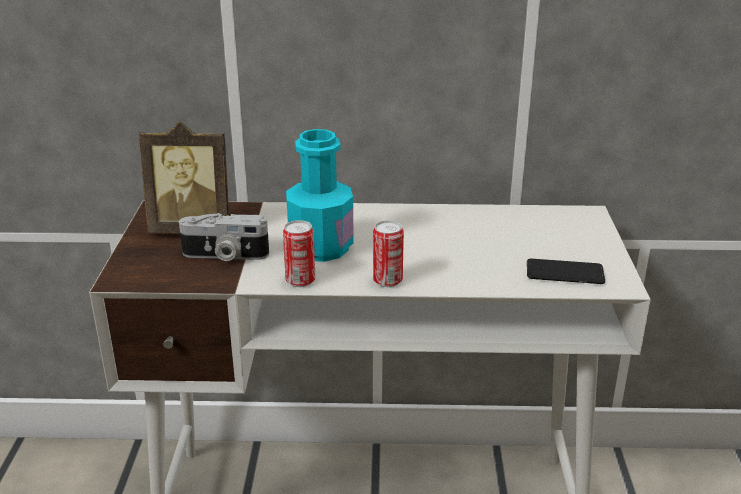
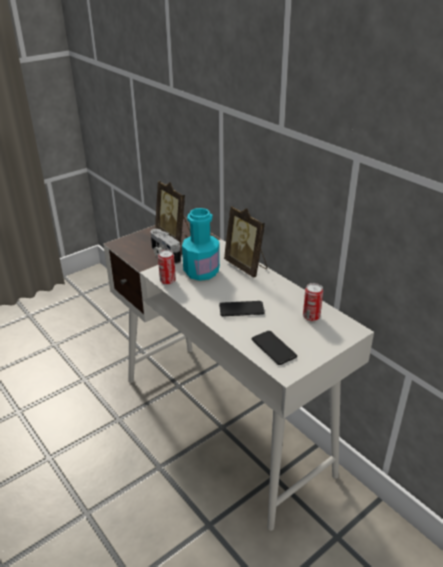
camera: 50 degrees right, 5 degrees up
(362, 214) = (247, 266): none -> picture frame
(387, 280) = (196, 301): can -> can (311, 317)
(454, 258) = (241, 309): none -> phone

